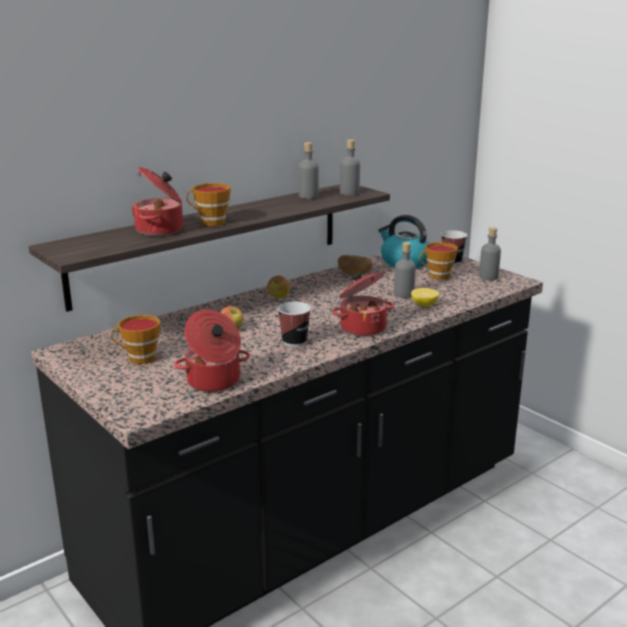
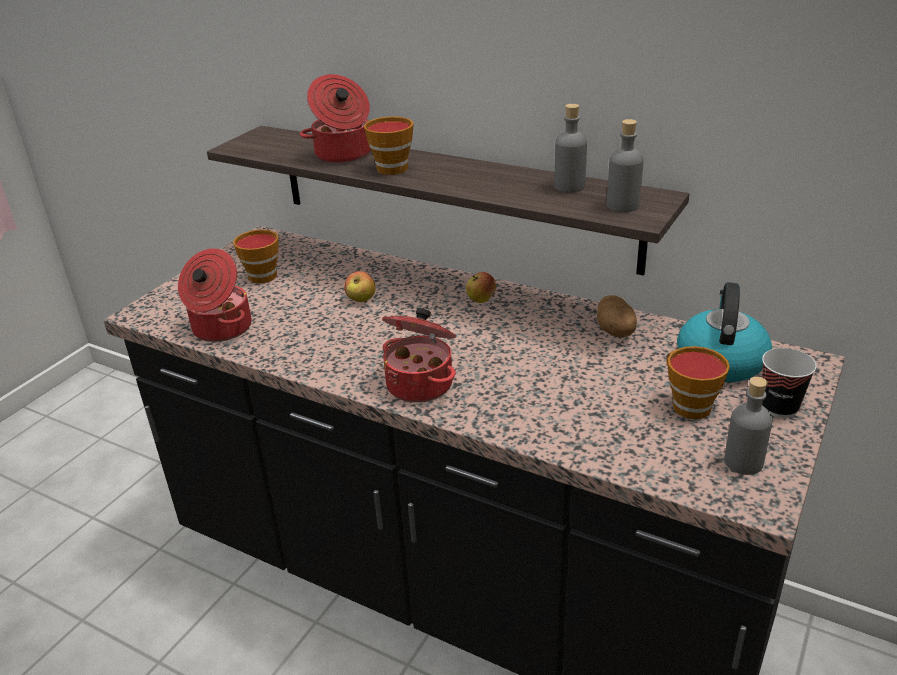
camera: 70 degrees right, 10 degrees up
(294, 342) = (347, 347): cup -> none
(403, 294) = (573, 391): grey bottle -> none
(424, 305) = (544, 418): lemon -> none

